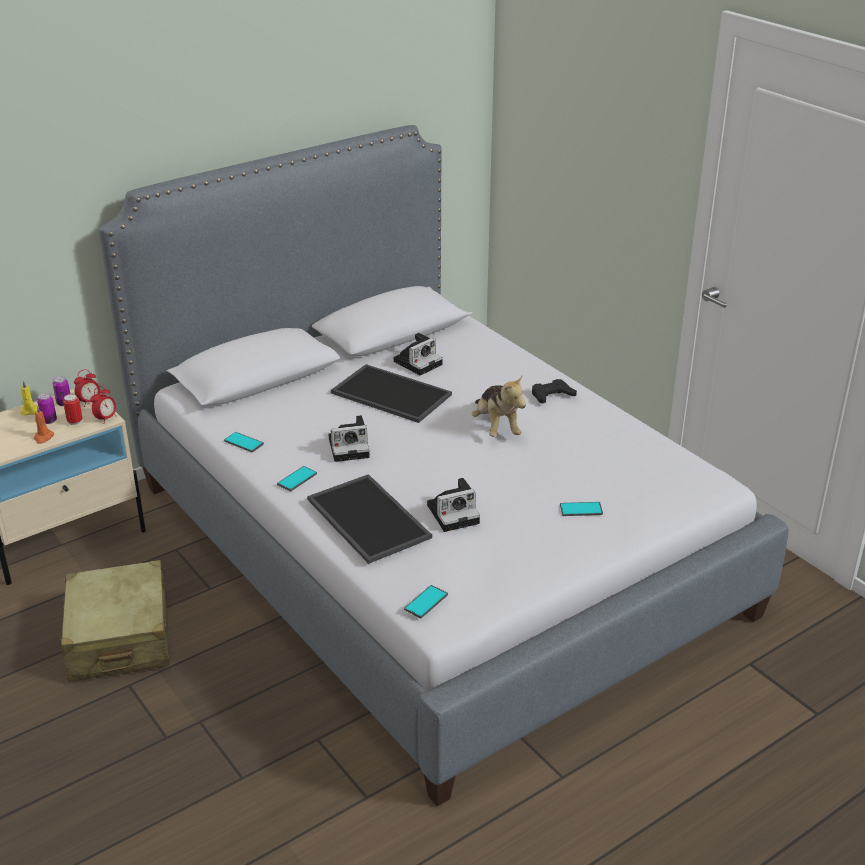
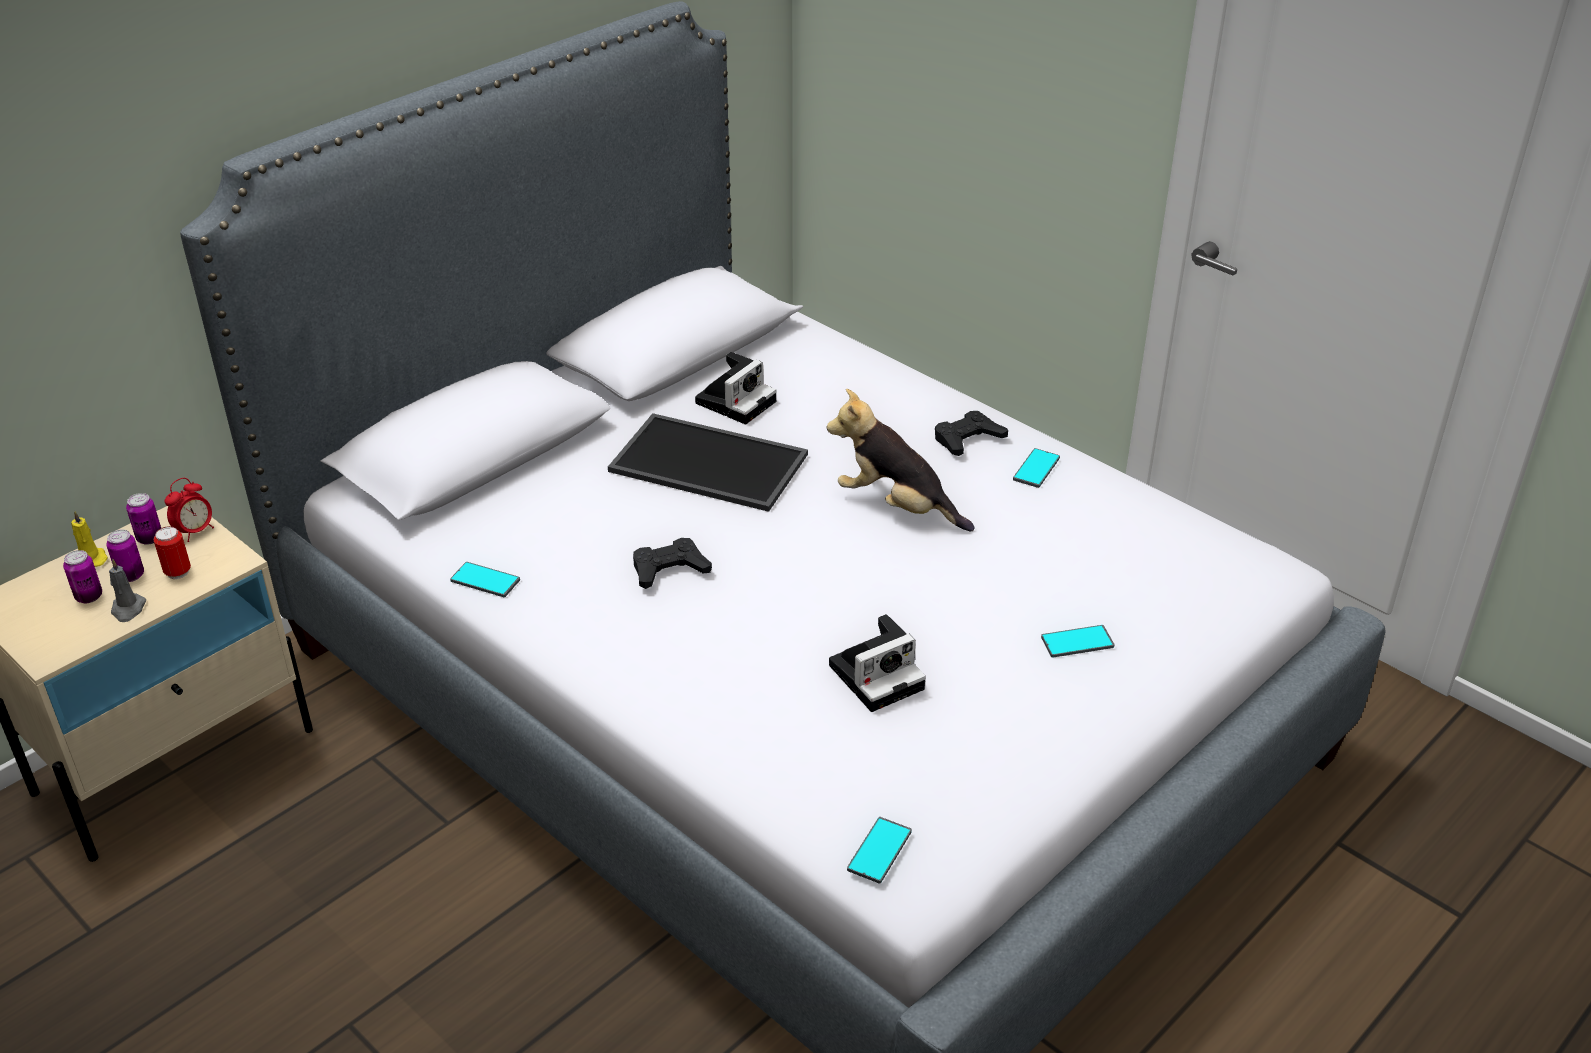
camera: 10 degrees left, 5 degrees up
(24, 429) = (89, 597): none -> can
(43, 437) = (128, 609): orange candle -> grey candle
(106, 419) = (232, 561): alarm clock -> none
(120, 638) = (313, 937): beige suitcase -> none
(297, 479) = (595, 640): phone -> phone (1036, 469)
(350, 447) = (669, 569): camera -> black game controller
(365, 518) = (733, 702): tray -> none
(496, 427) = (896, 506): plush toy -> plush toy turned 150 degrees clockwise

